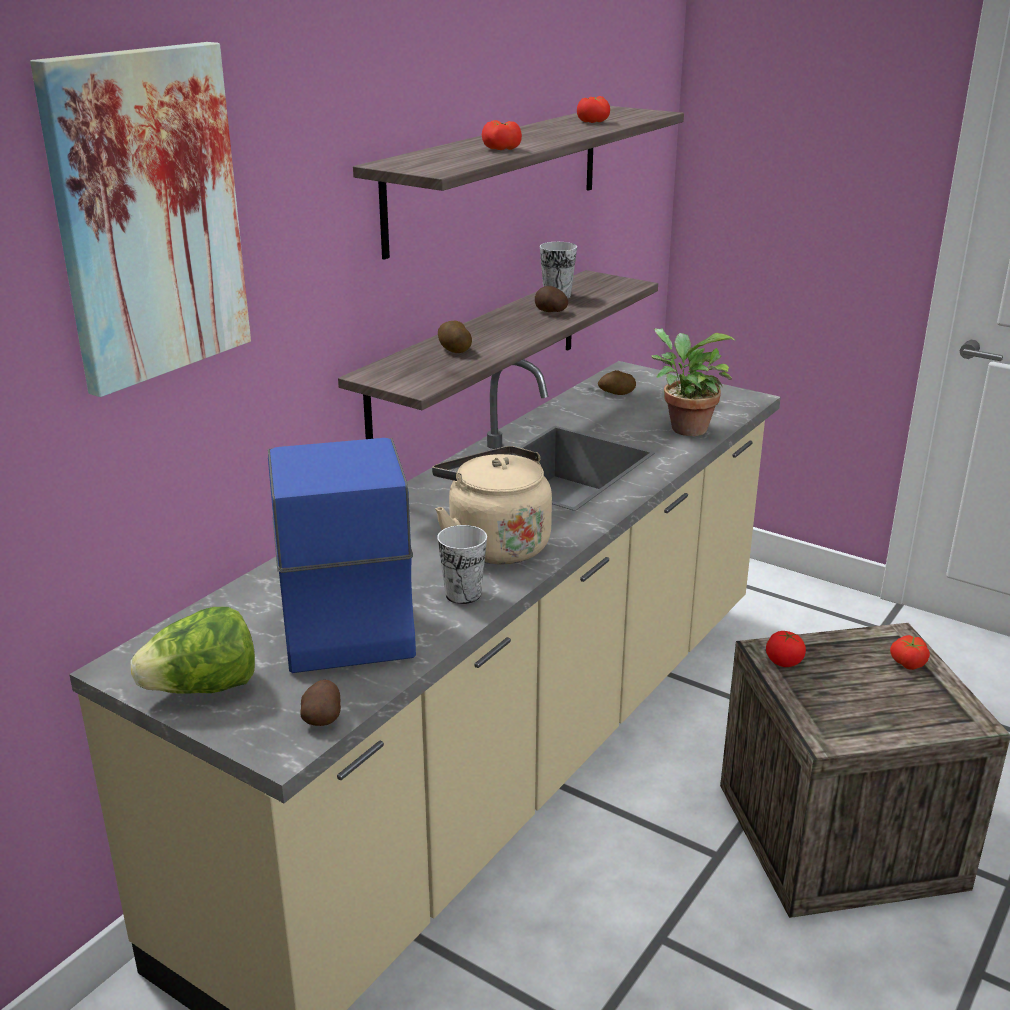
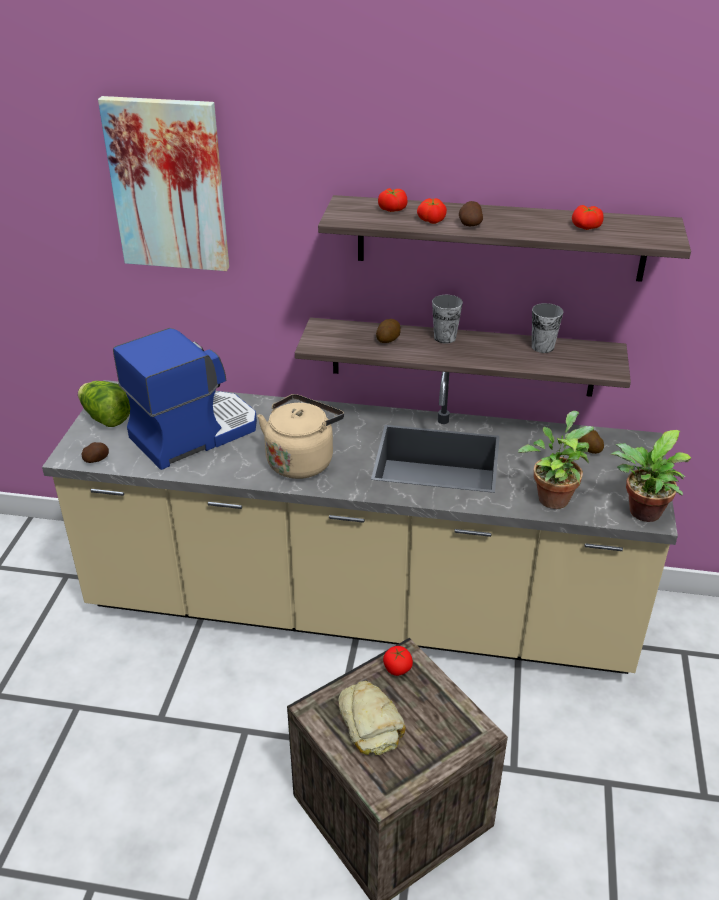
camera: 65 degrees right, 10 degrees up
(463, 594) = (235, 466): cup -> cup (445, 338)
(550, 312) = (501, 353): potato -> potato (470, 224)
(739, 400) = (642, 514): none -> potted plant
(863, 702) = (370, 723): none -> bread
(907, 663) = (442, 743): tomato -> tomato (392, 209)

